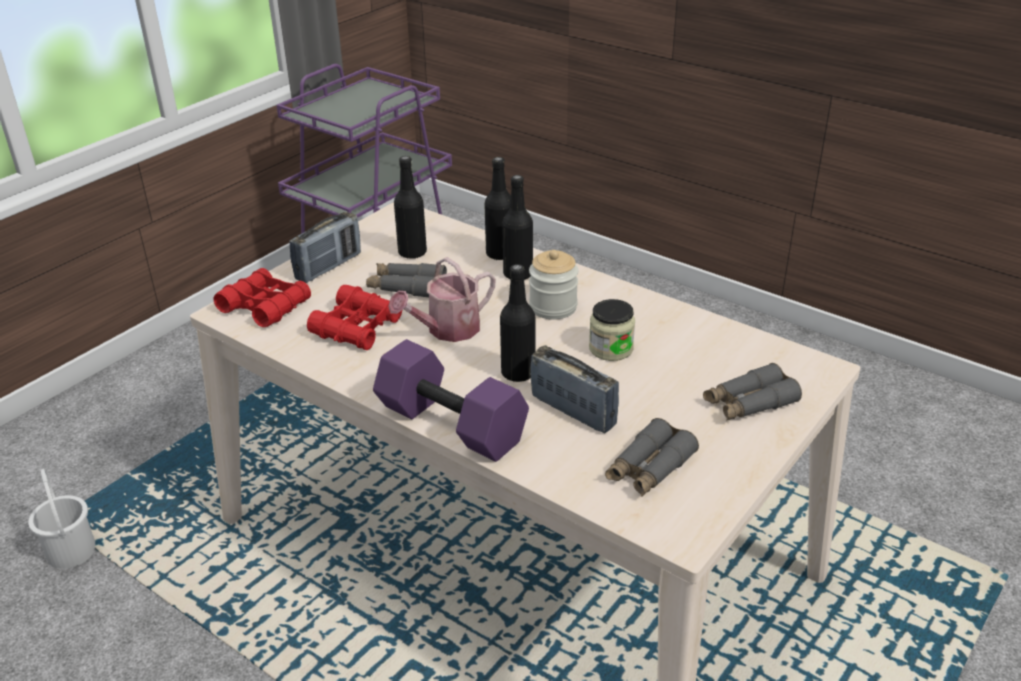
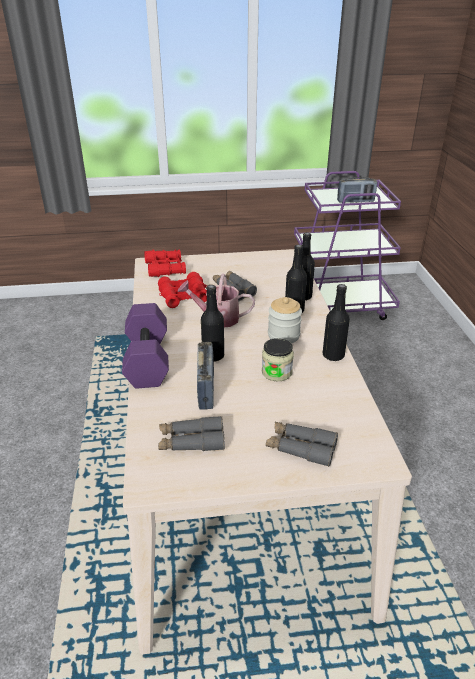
camera: 45 degrees right, 0 degrees up
(70, 551) = (85, 351): white bucket -> none
(328, 267) = (217, 264): radio -> radio (355, 201)
(412, 252) = (262, 275): black bottle -> black bottle (333, 355)

